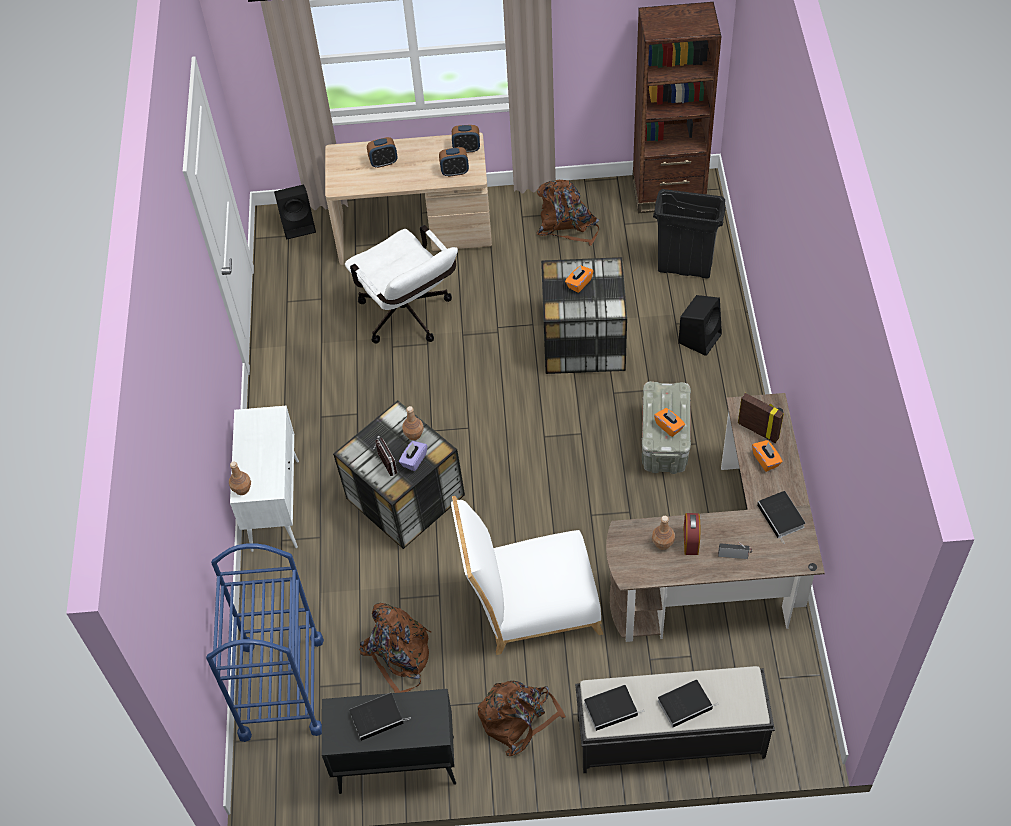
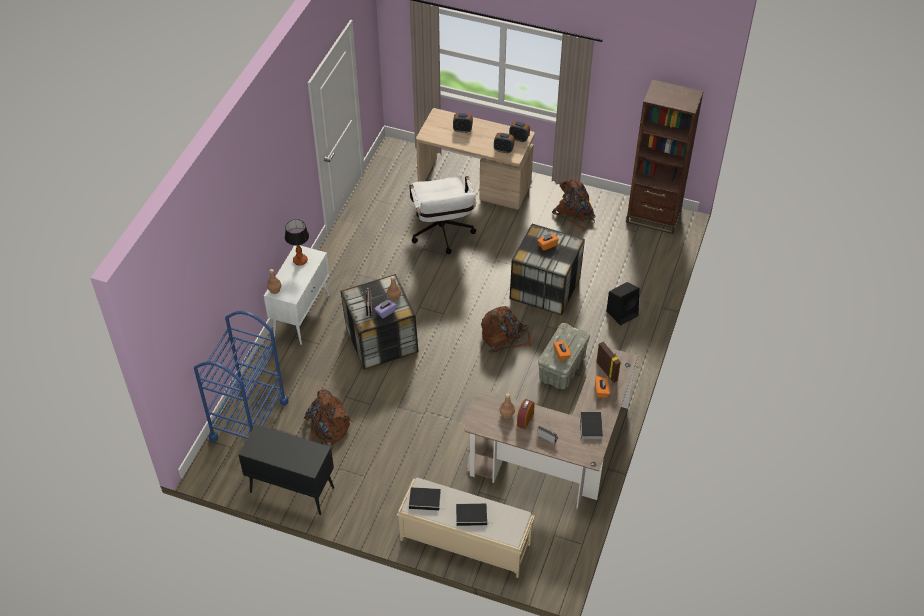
camera: 20 degrees right, 5 degrees down
(255, 432) = (300, 261): none -> table lamp
(299, 225) = (405, 156): black speaker -> none
(378, 717) = (281, 446): book -> none
(518, 718) = (378, 493): brown backpack -> brown backpack (504, 338)
(530, 605) = (423, 431): white chair -> none
(668, 737) = (464, 541): black bench -> beige bench
(685, 268) = (637, 267): black trash can -> none

